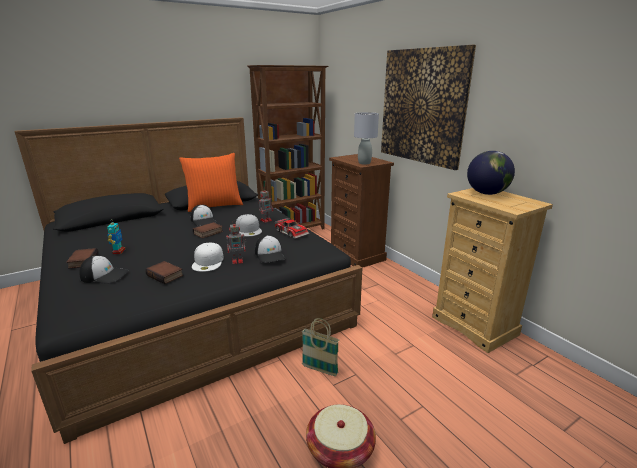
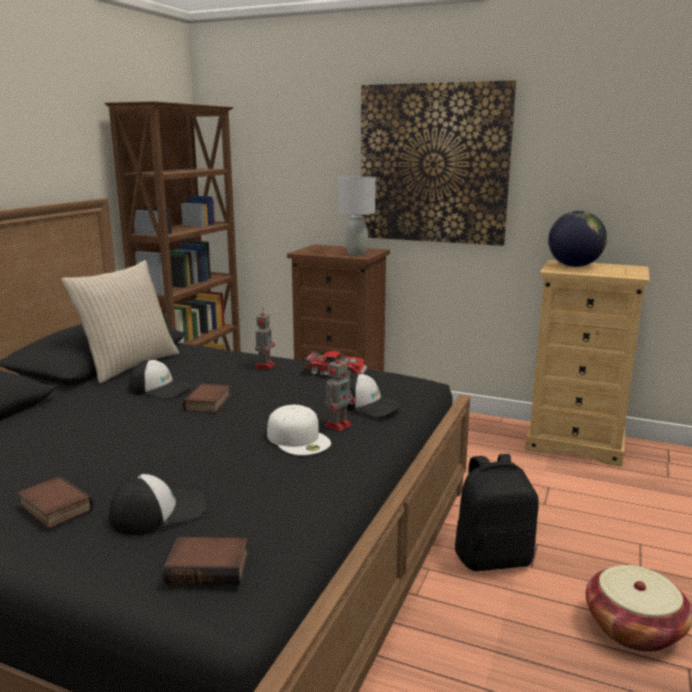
camera: 35 degrees left, 5 degrees down
(118, 251) = (99, 473): toy robot -> none
(166, 275) = (271, 475): book -> book (209, 566)
(214, 206) = (129, 365): orange pillow -> beige pillow
(249, 230) = (267, 383): white cap -> none
(319, 369) = (493, 557): basket -> black backpack

